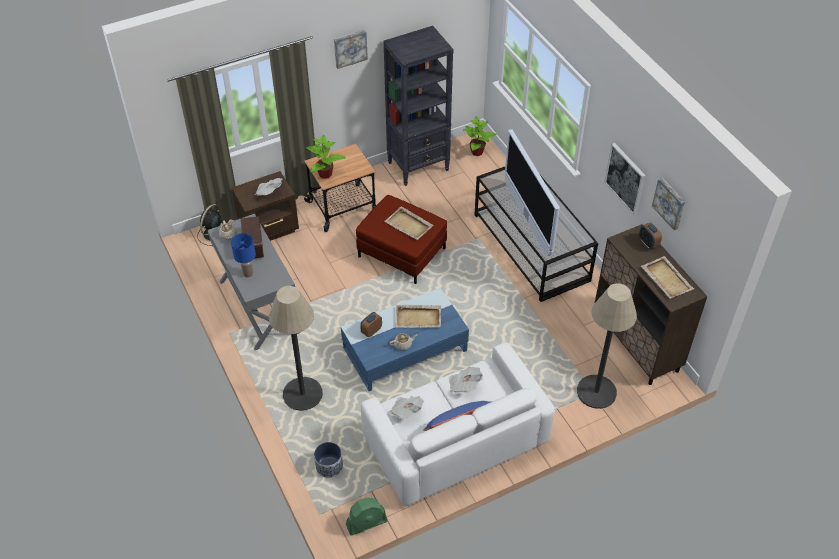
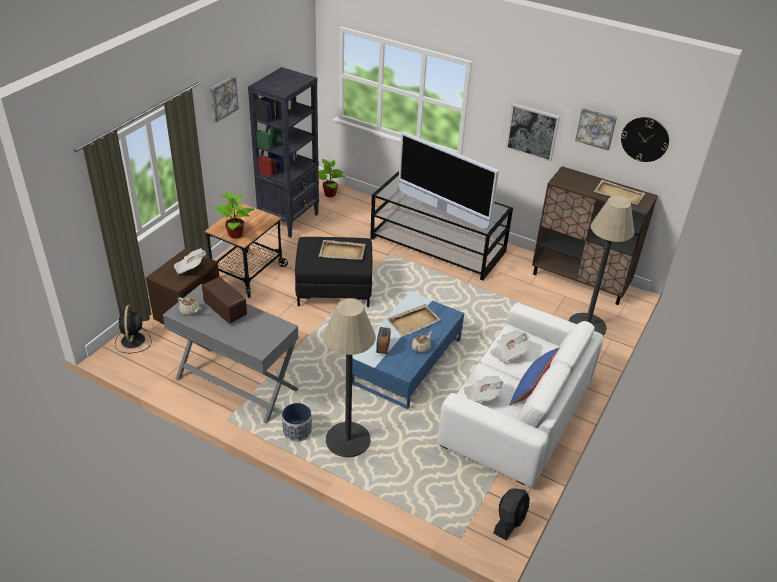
camera: 35 degrees left, 10 degrees down
(247, 273) = (241, 335): blue table lamp -> none
(329, 466) = (430, 490): planter -> planter (297, 431)
(366, 523) = (510, 521): green fan -> black fan
(402, 252) = (334, 287): red ottoman -> black ottoman
(648, 243) = (580, 176): alarm clock -> none
(703, 236) = (645, 139): none -> wall clock

